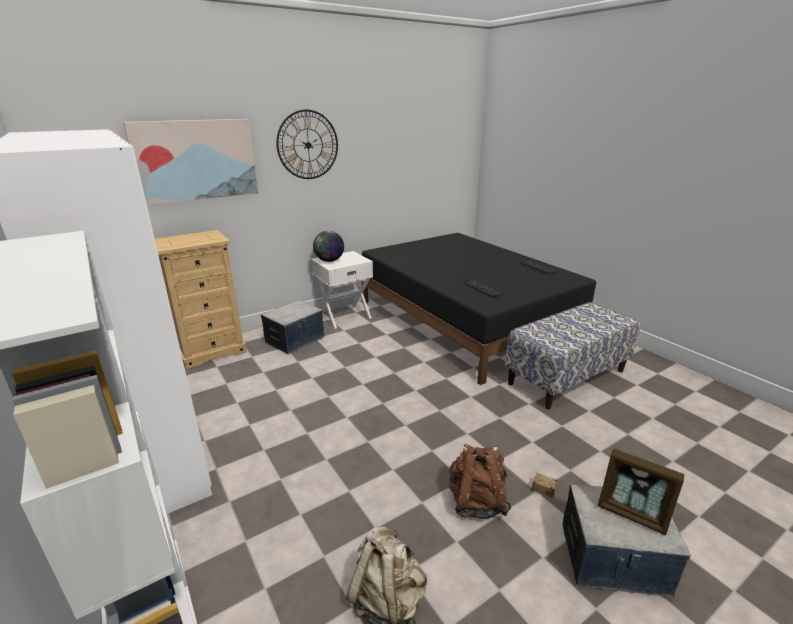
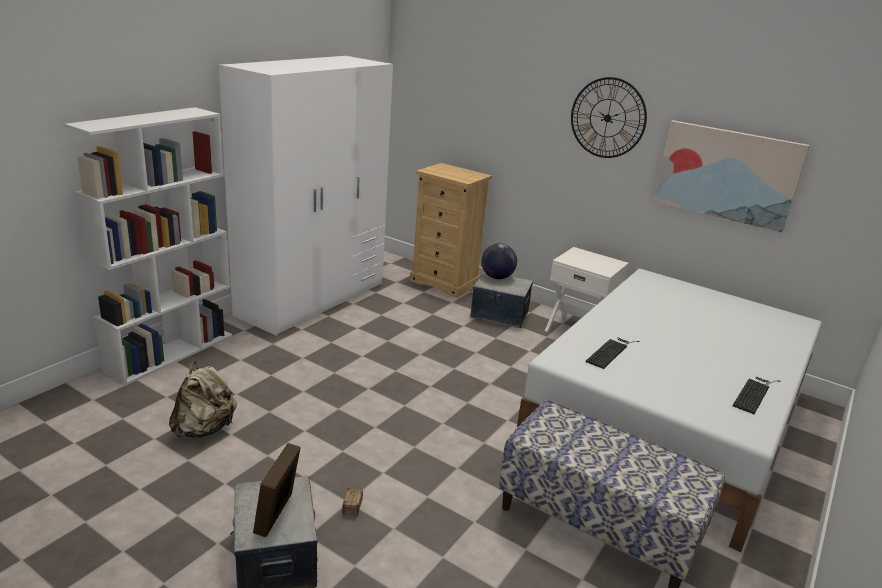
camera: 65 degrees right, 0 degrees up
(196, 160) = (495, 105): picture -> picture (727, 174)
(329, 261) = (579, 256): globe -> globe (496, 277)
(465, 320) = (669, 418): black bed -> white bed
(476, 502) = (316, 462): brown backpack -> none

